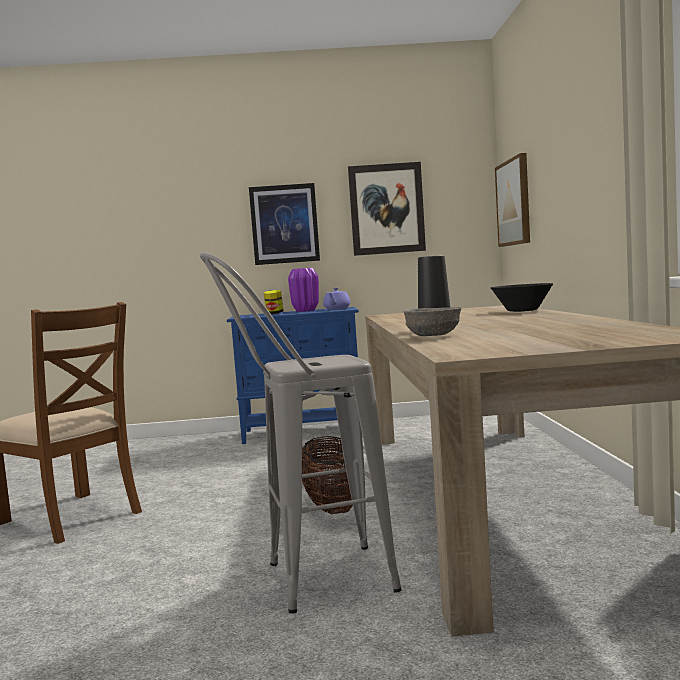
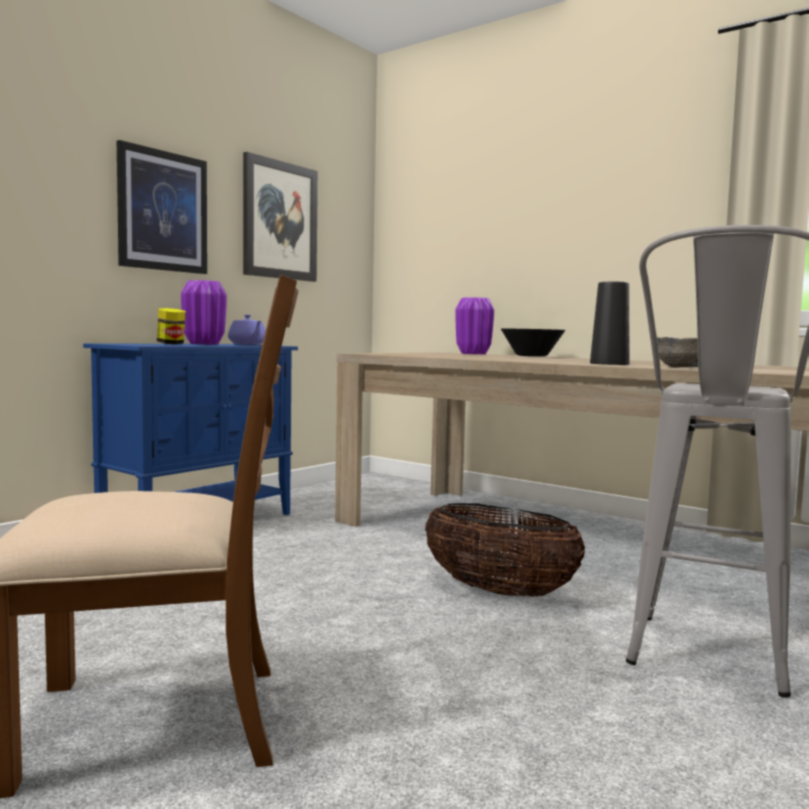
camera: 50 degrees left, 0 degrees up
(500, 308) = (473, 354): none -> purple vase
(514, 202) = (422, 242): picture -> none

